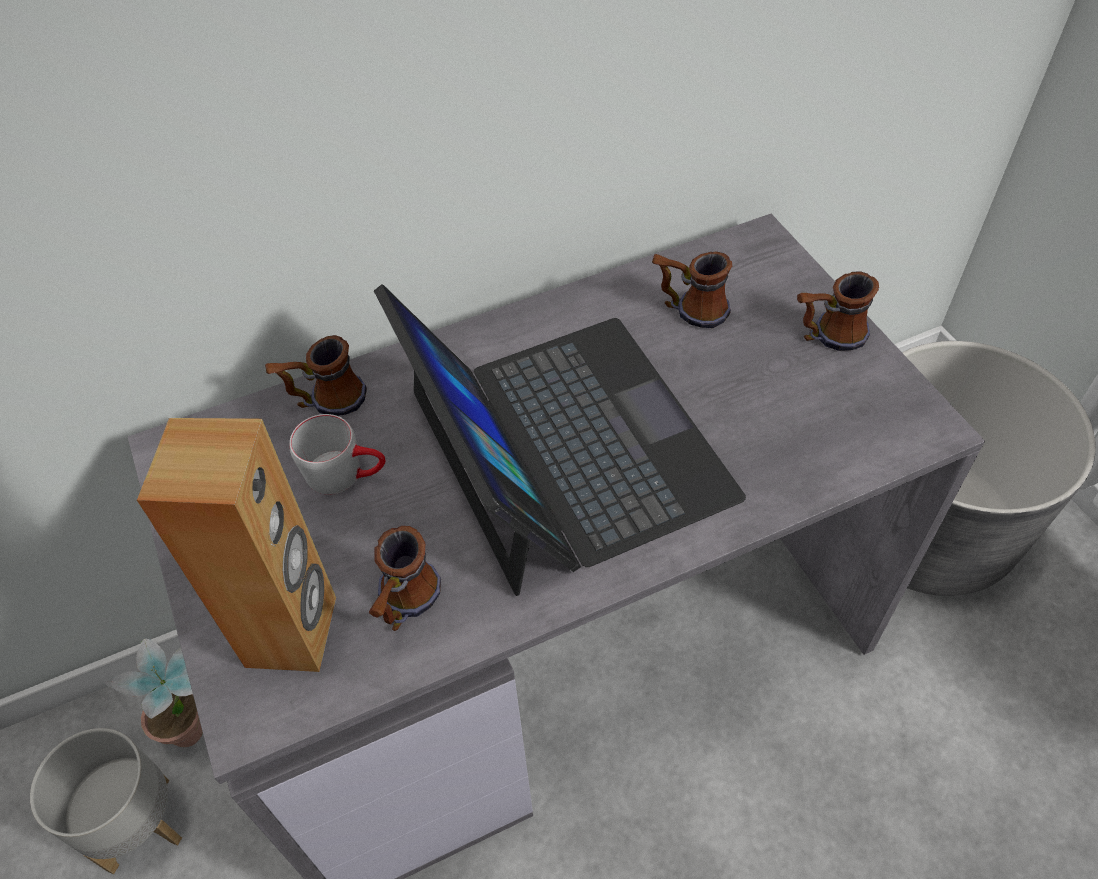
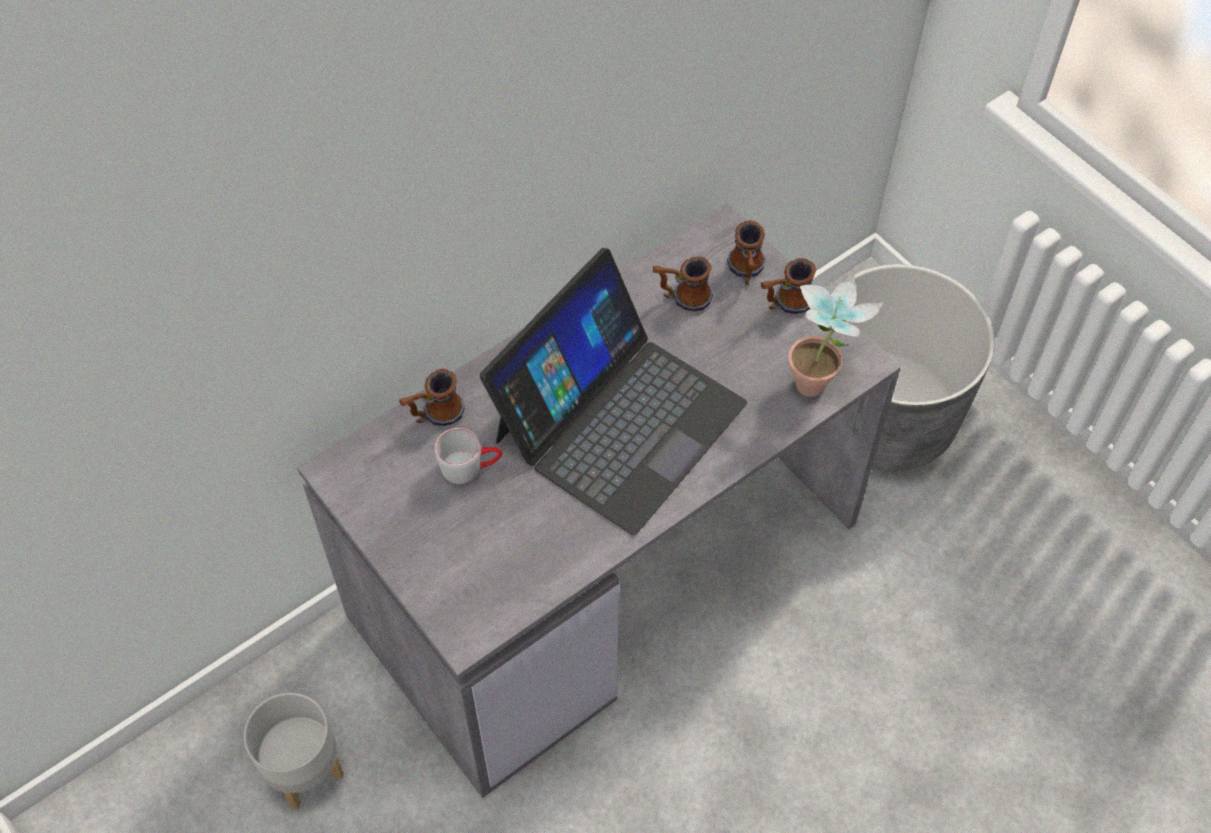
camera: 15 degrees left, 5 degrees up
(200, 729) = (327, 691): potted plant -> potted plant (820, 380)
(293, 632) = (473, 579): brown speaker -> none
(404, 606) = (542, 549): mug -> mug (746, 272)
(564, 447) = (618, 420): laptop -> laptop turned 75 degrees clockwise

